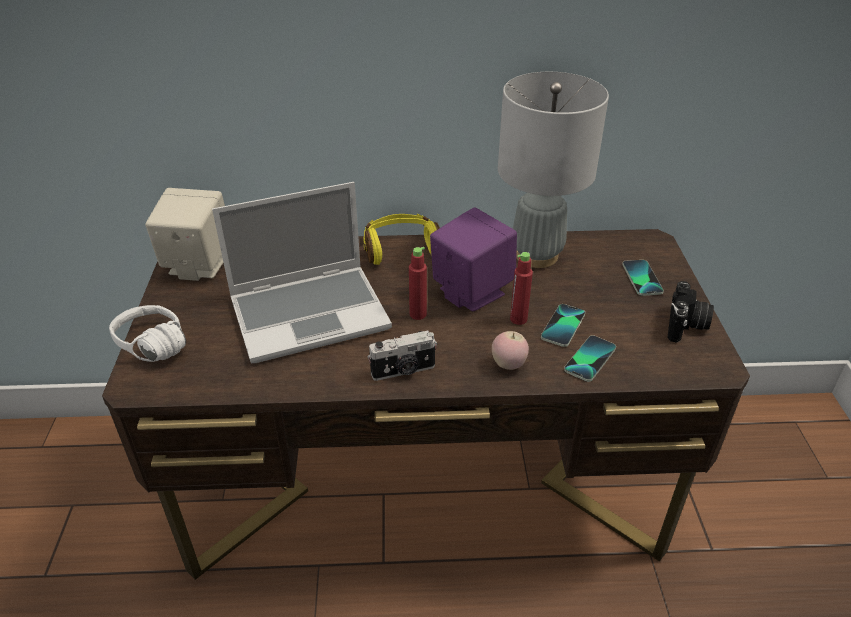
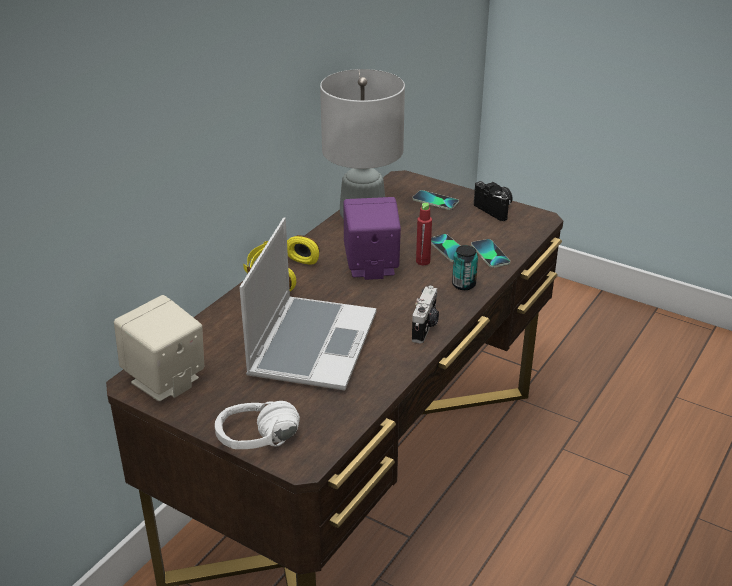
camera: 55 degrees left, 5 degrees down
(418, 314) = (370, 298): red bottle -> none
(508, 365) = (463, 285): apple -> can

